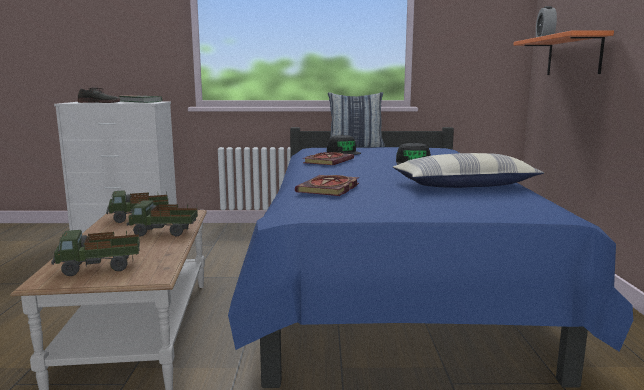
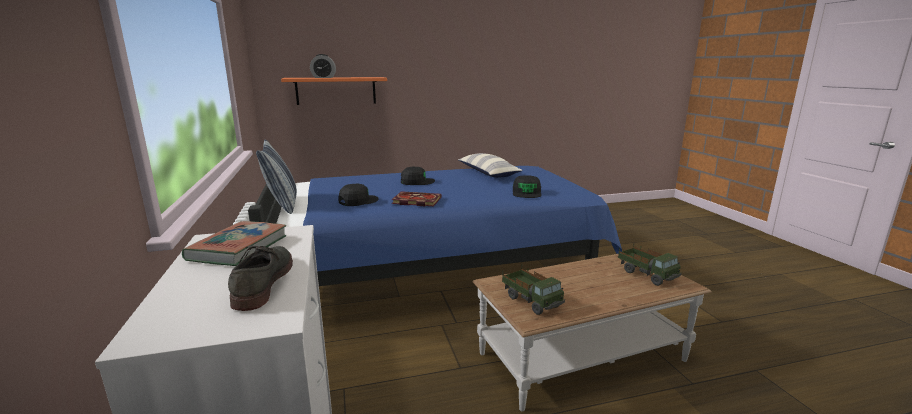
camera: 105 degrees left, 5 degrees up
(164, 232) = (559, 276): toy truck -> none
(329, 189) = (527, 193): book -> black cap

